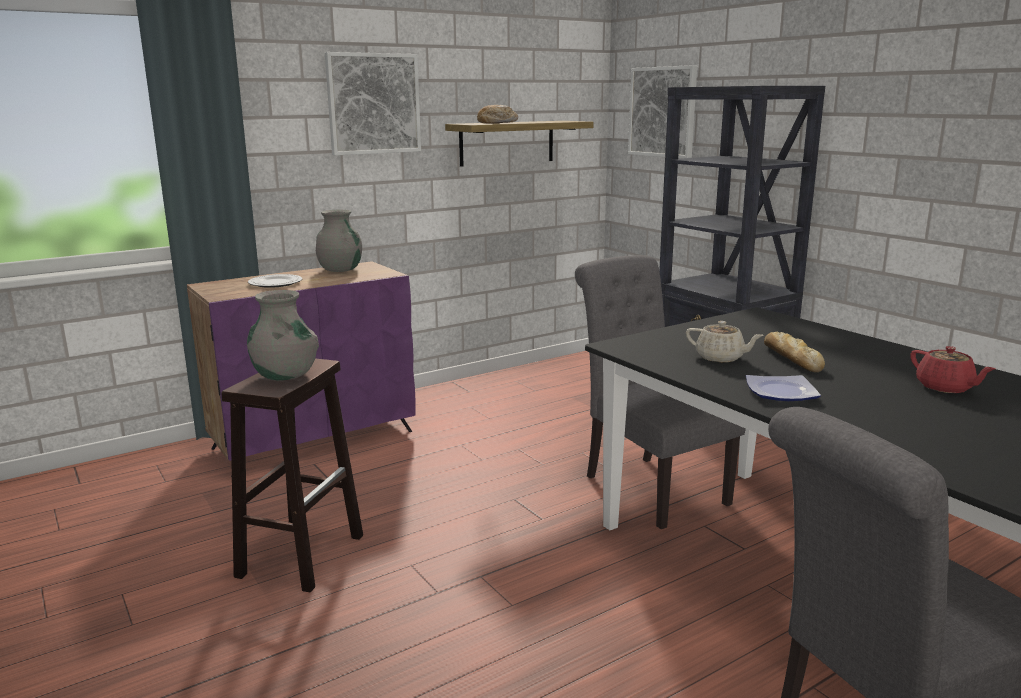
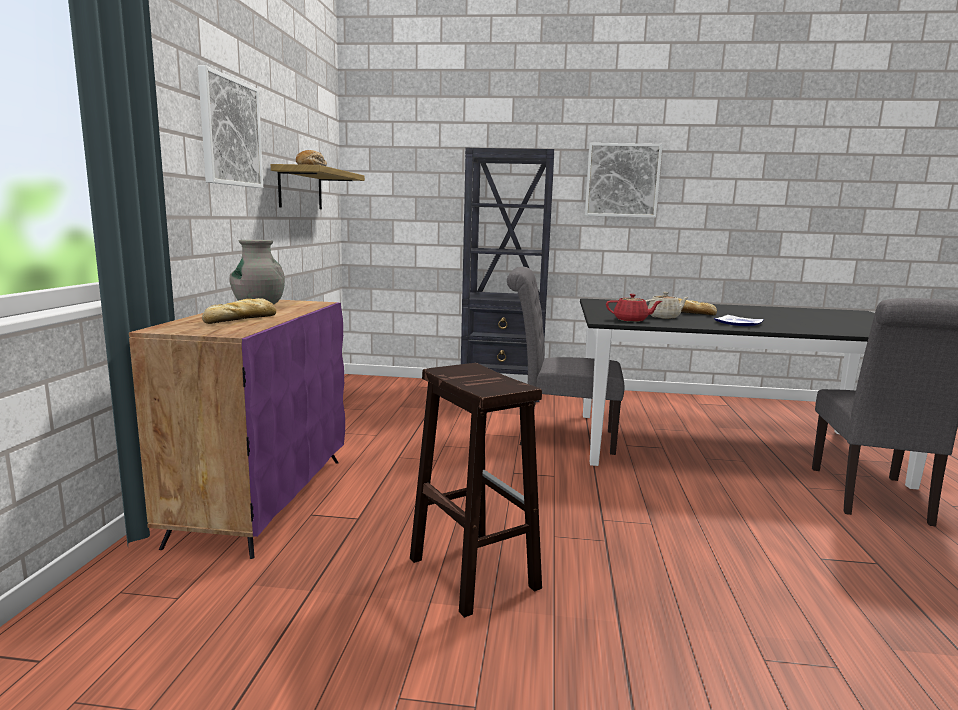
camera: 50 degrees left, 5 degrees down
(276, 283) = (242, 319): plate -> bread
(285, 375) = (481, 378): grey vase -> none
(663, 112) = (405, 172): picture -> picture (622, 180)
(945, 387) = (763, 312): red teapot -> red teapot (631, 320)

